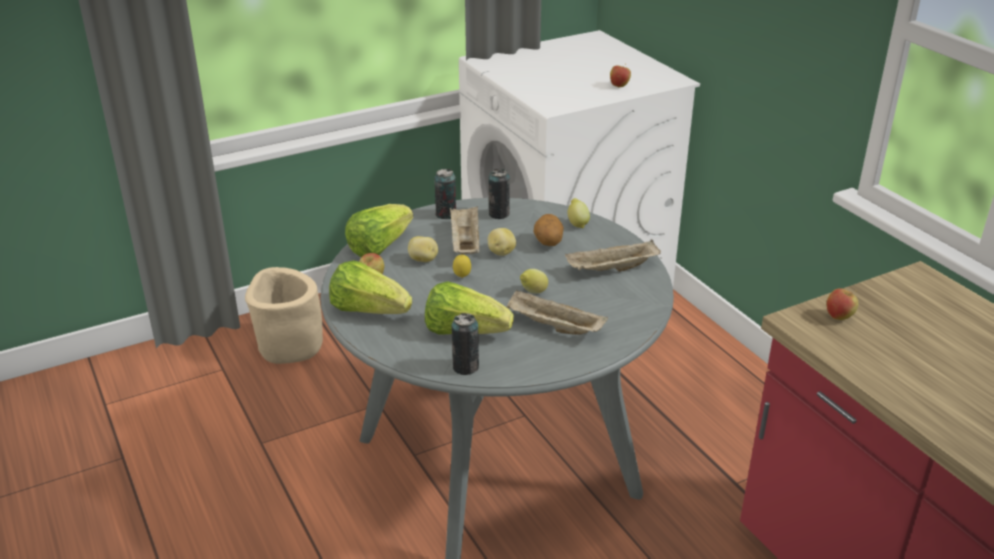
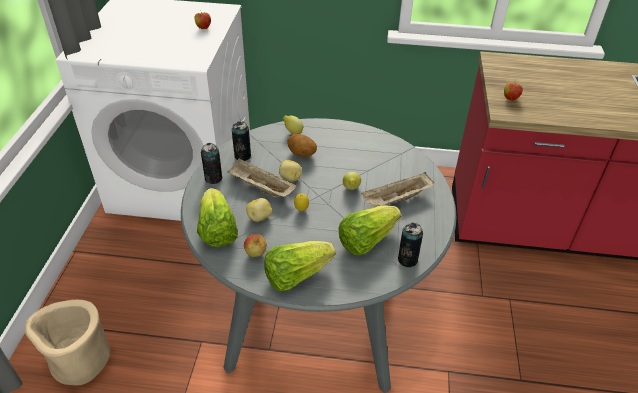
camera: 55 degrees left, 10 degrees up
(611, 270) = (358, 146): beige tray -> none

